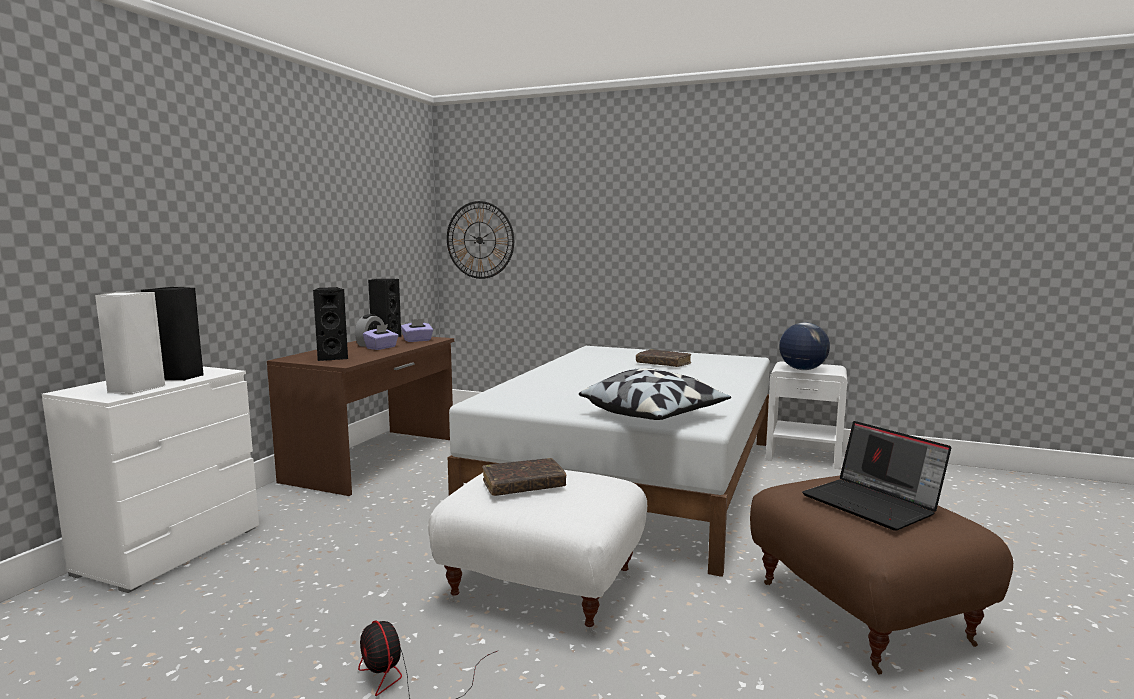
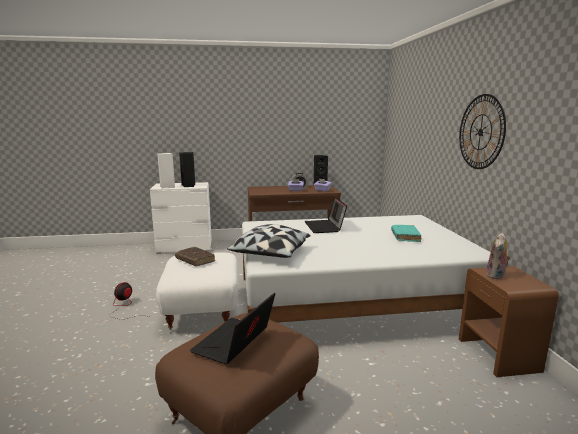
camera: 60 degrees right, 5 degrees up
(333, 357) = (264, 190): black speaker -> none
(480, 240) = (396, 135): wall clock -> wall clock (480, 132)
(570, 379) = (325, 227): none -> laptop
(663, 364) = (405, 237): brown book -> turquoise book
(802, 369) = (496, 276): globe -> plush toy
(804, 456) = (498, 355): white nightstand -> brown nightstand

